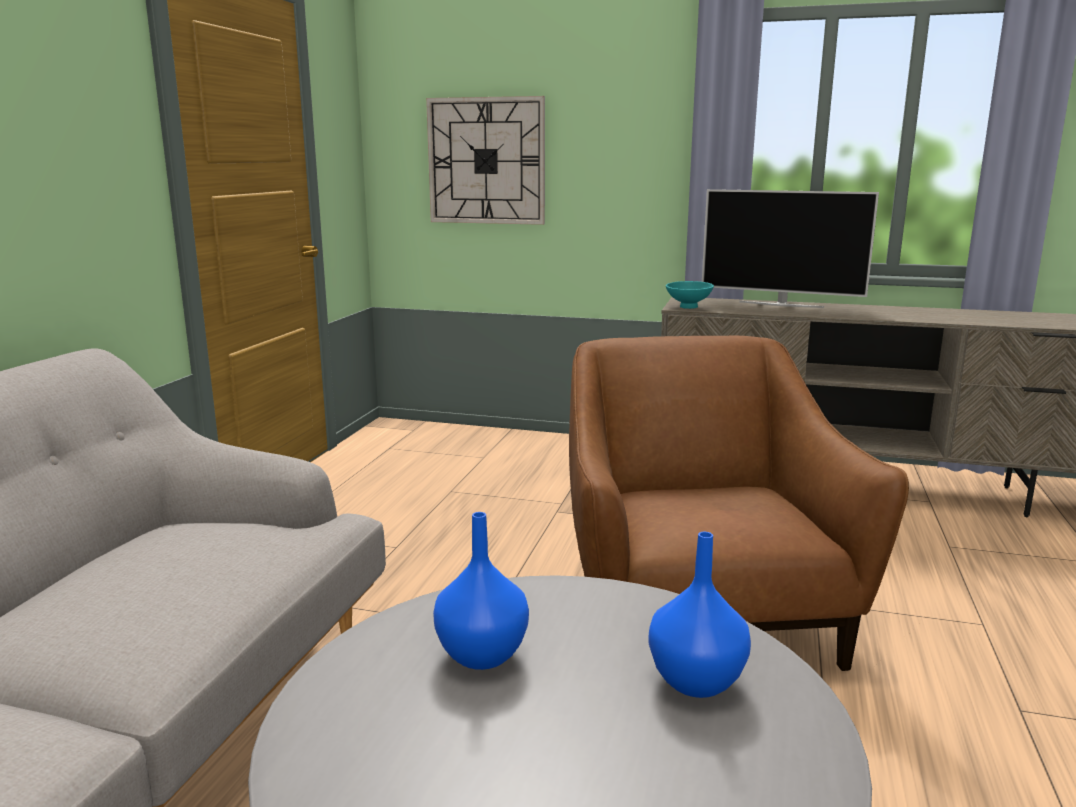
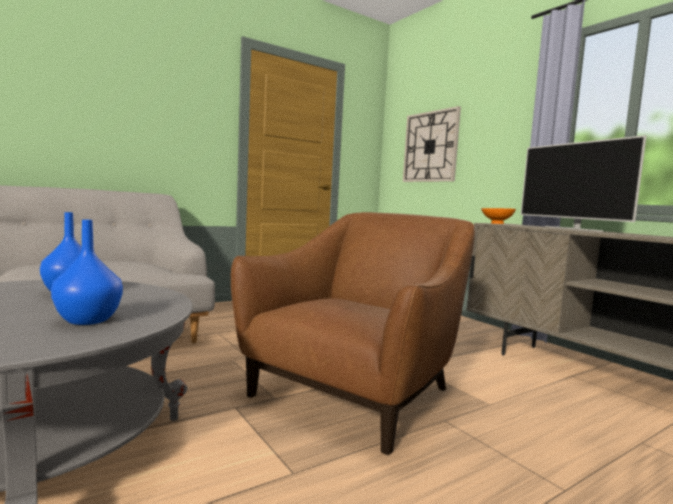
camera: 40 degrees right, 10 degrees down
(689, 307) = (497, 223): turquoise bowl -> orange bowl

